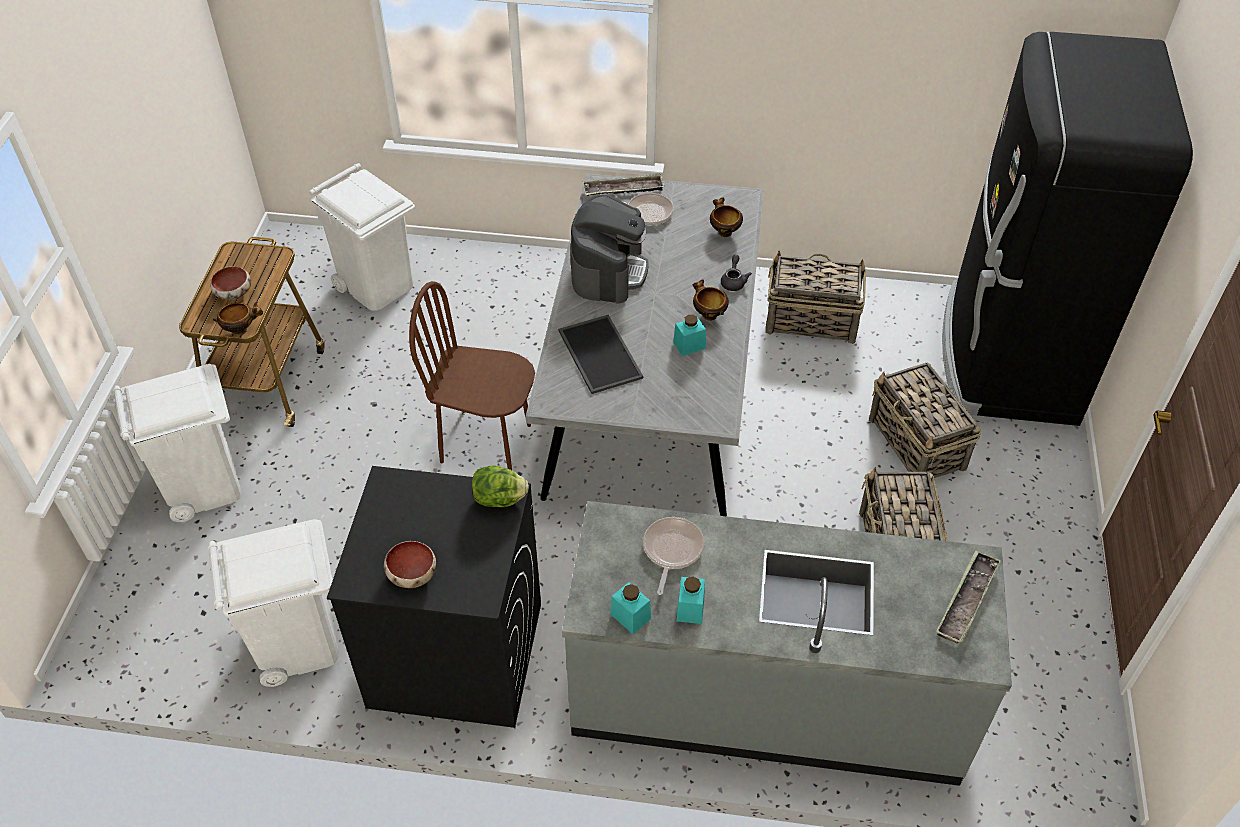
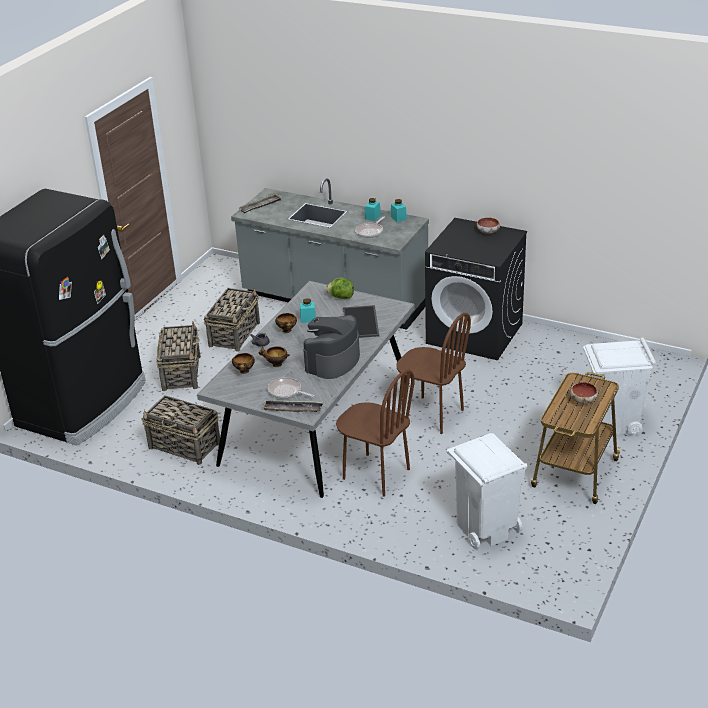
camera: 160 degrees left, 15 degrees down
(241, 330) = (576, 377): bowl -> bowl (276, 365)
(298, 643) = (554, 349): white trash can -> none
(500, 499) = (441, 247): lettuce -> lettuce (341, 297)
(534, 328) = (376, 474): none -> brown chair

